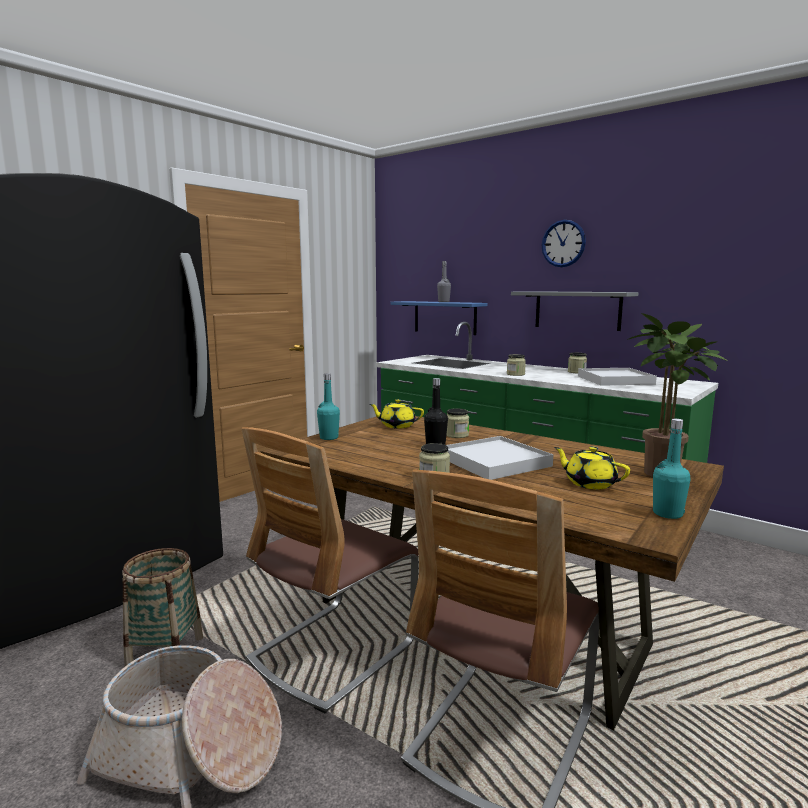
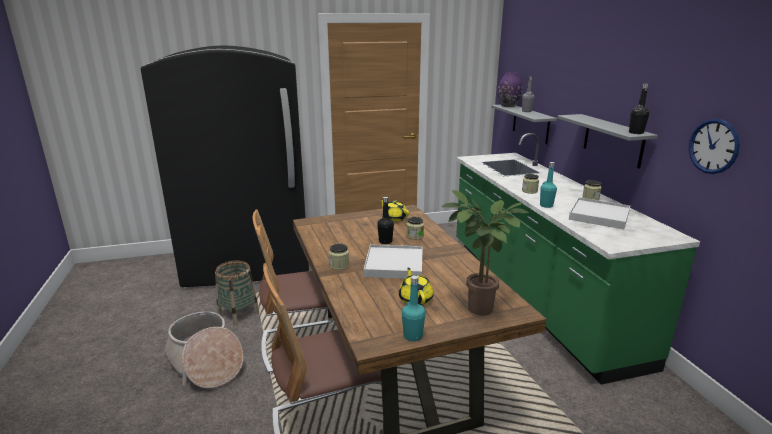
camera: 35 degrees right, 10 degrees up
(329, 438) = (340, 218): turquoise bottle -> turquoise bottle (546, 205)
(412, 301) = (508, 106): none -> purple vase
(445, 317) = (530, 123): blue shelf -> grey shelf
(563, 243) = (611, 75): wall clock -> wall clock (713, 146)
(620, 291) = (636, 132): none -> black bottle

